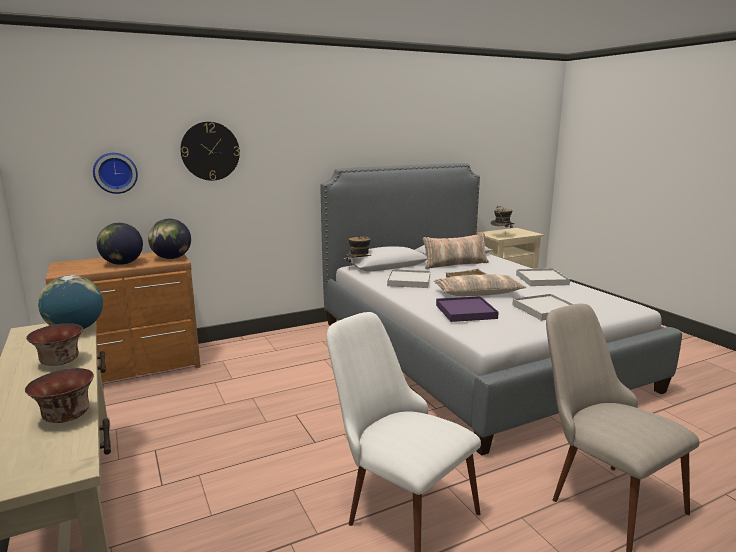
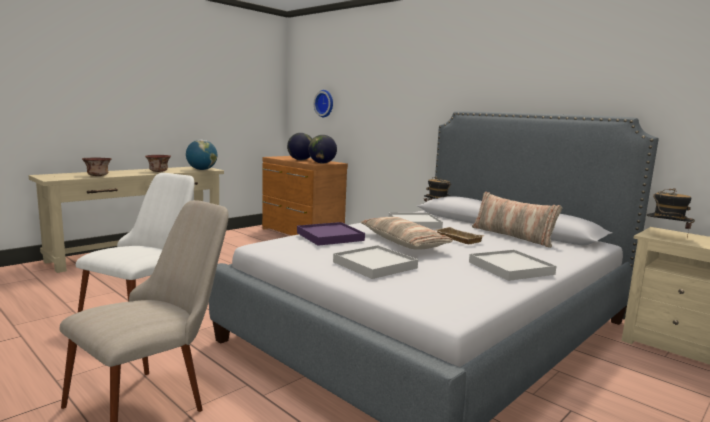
camera: 70 degrees right, 5 degrees down
(210, 151) = (373, 91): wall clock -> none

